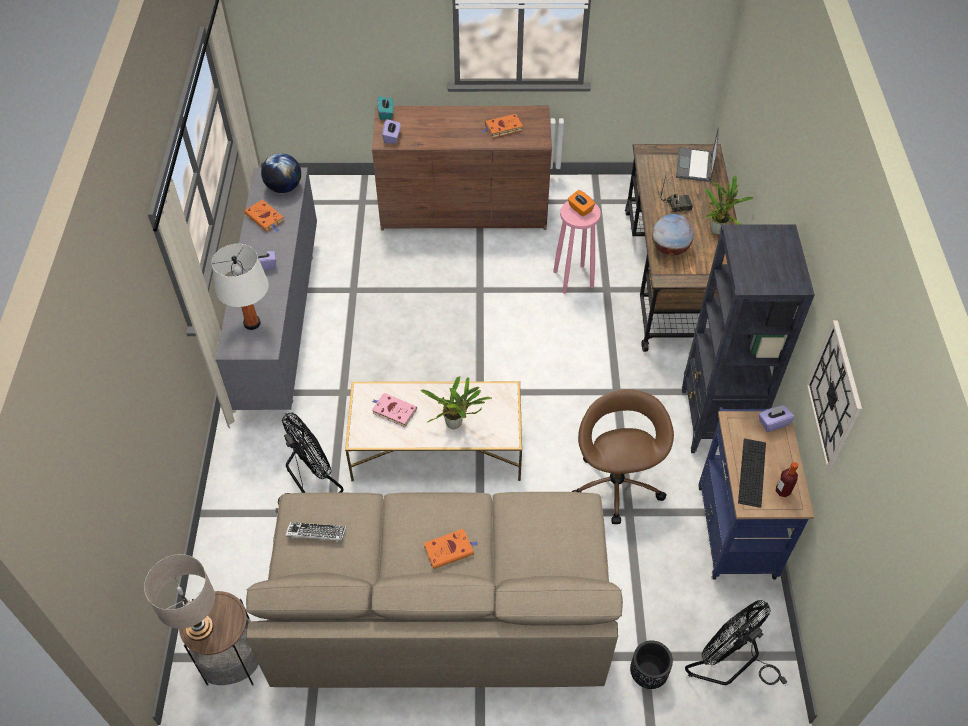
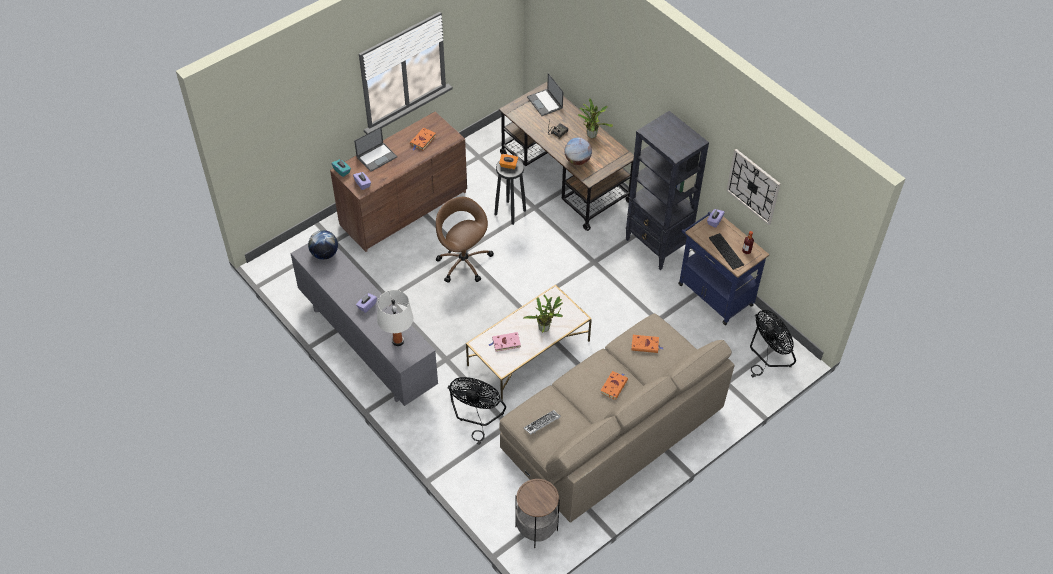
camera: 40 degrees left, 0 degrees up
(200, 628) = (535, 504): beige table lamp -> none
(265, 218) = (335, 279): orange book -> orange book (646, 345)
(437, 118) = (377, 157): none -> laptop
(573, 278) = (510, 212): pink stool -> black stool
(616, 485) = (639, 310): brown office chair -> brown office chair (463, 262)
(647, 674) = (735, 389): black planter -> none
(734, 659) = (766, 355): black fan -> black fan turned 135 degrees clockwise

